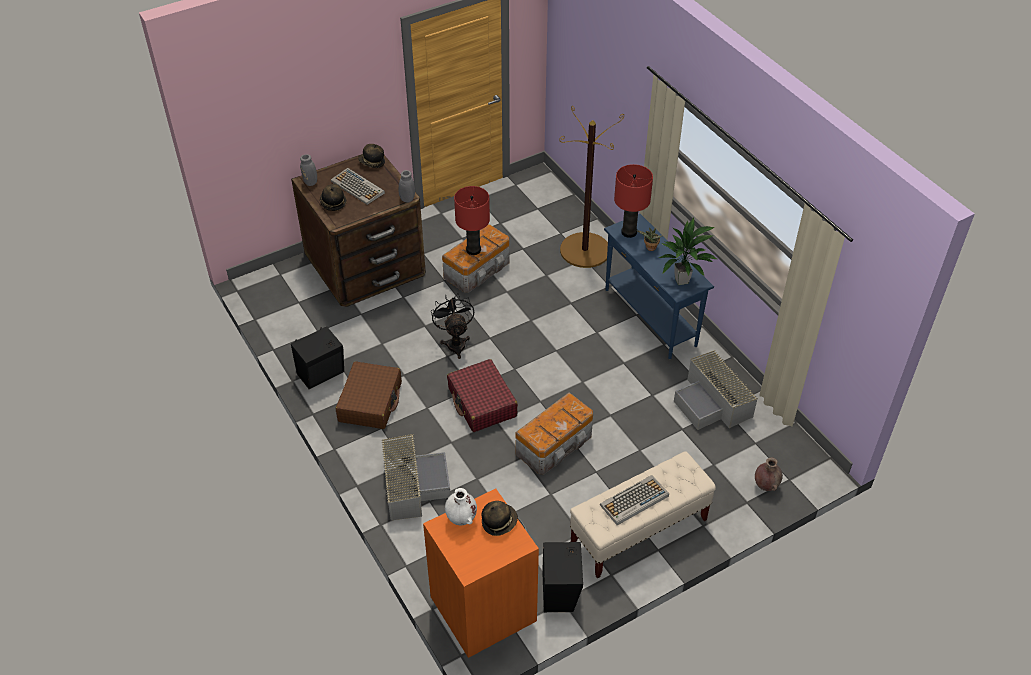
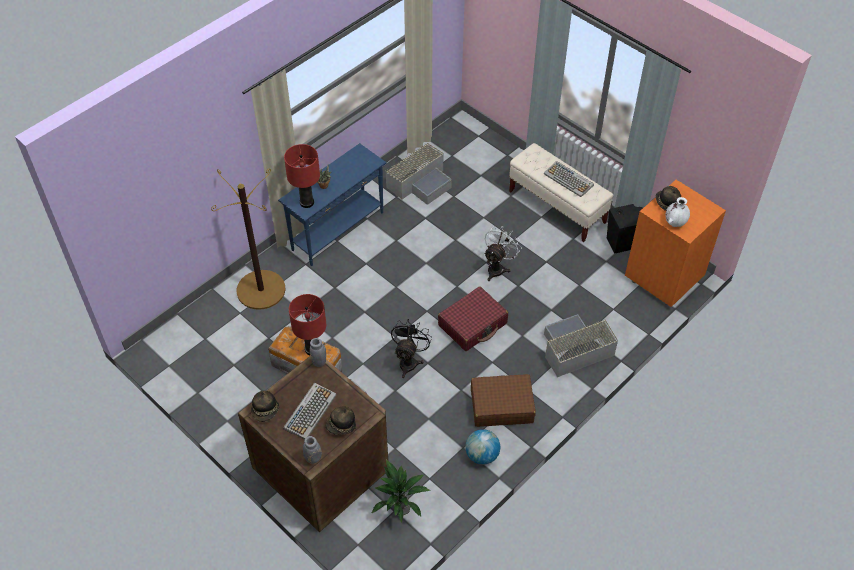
camera: 105 degrees left, 5 degrees up
(322, 374) = (482, 455): black speaker -> globe
(455, 342) = (409, 361): black fan -> black fan turned 135 degrees clockwise
(555, 444) = (497, 267): storage box -> white fan
(682, 281) = (359, 161): potted plant -> potted plant (401, 510)
(765, 485) = (488, 147): brown vase -> none

